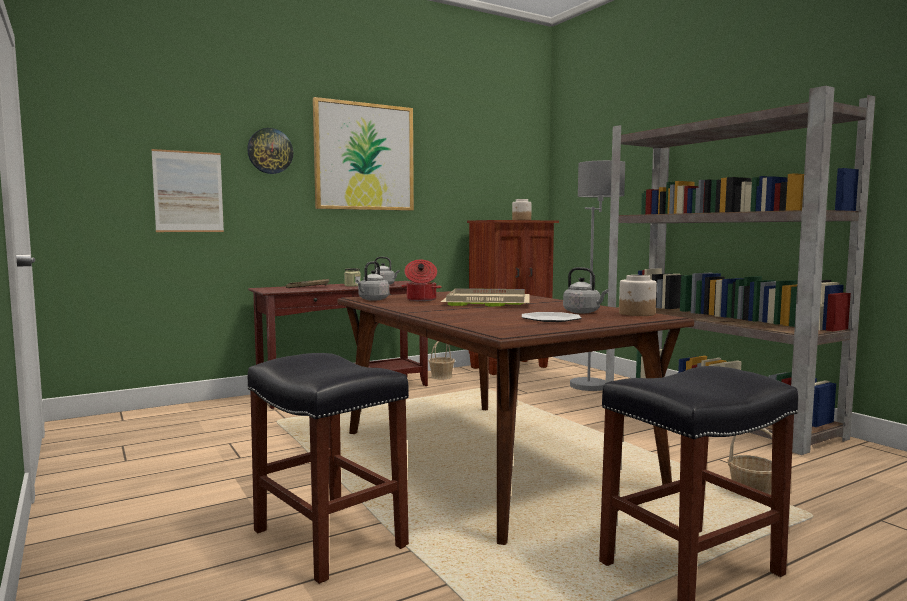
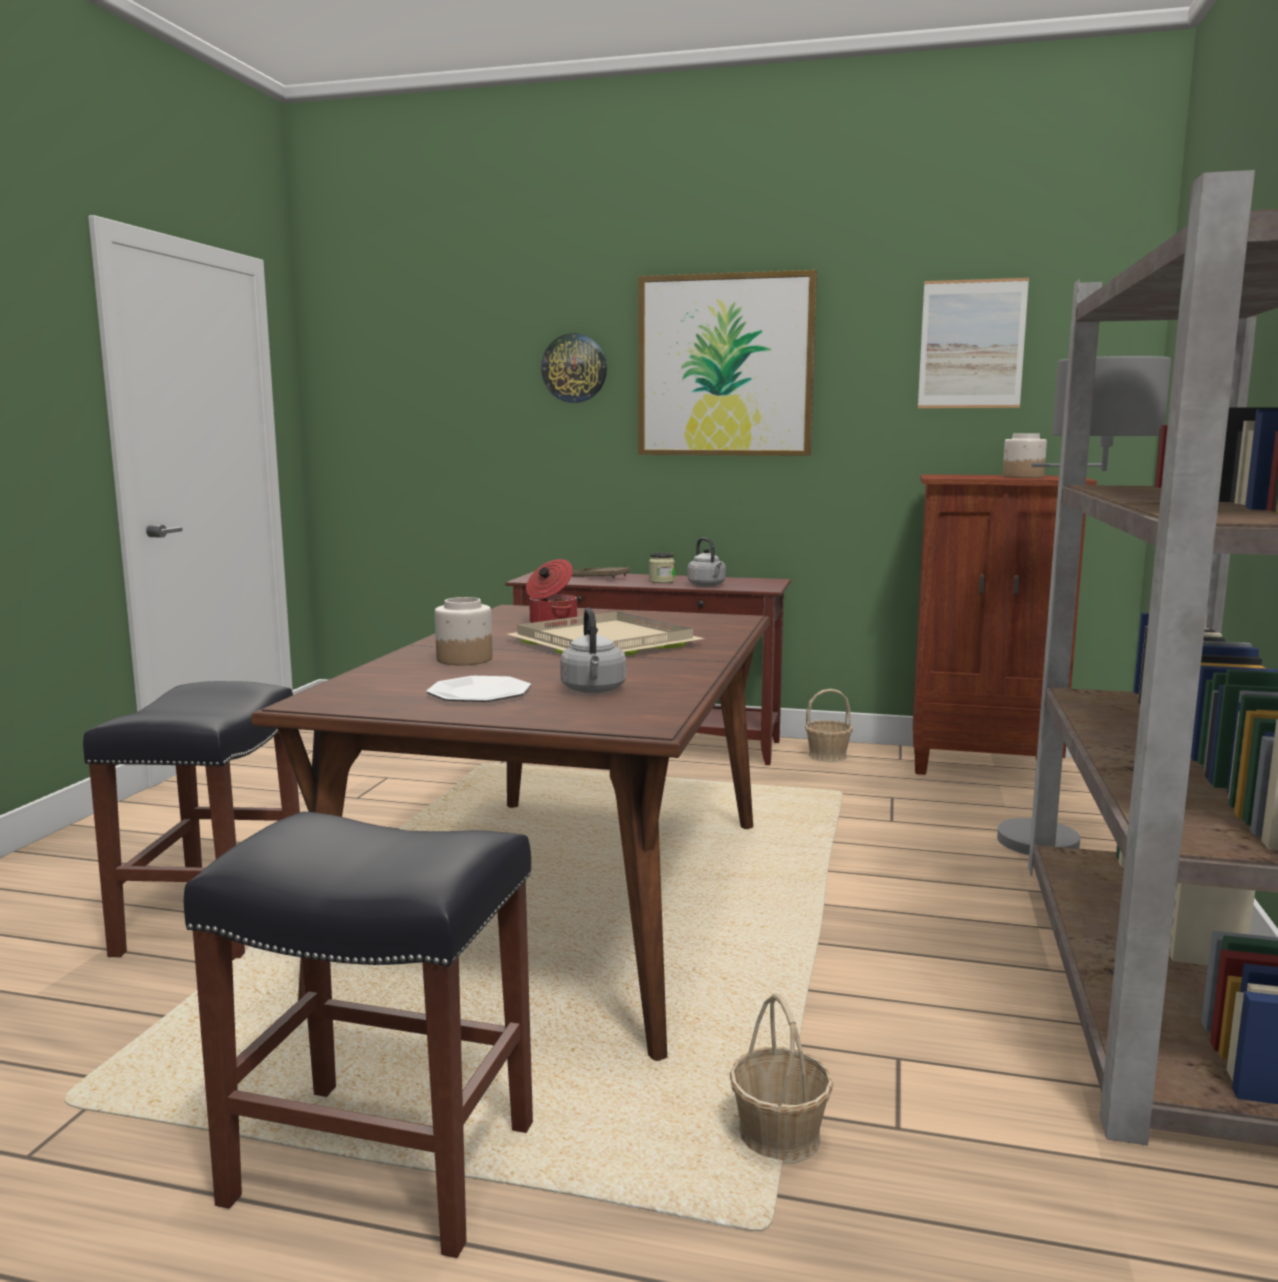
camera: 45 degrees right, 5 degrees up
(188, 191) = (467, 433): picture -> picture (972, 344)
(372, 299) = (505, 614): grey kettle -> none
(637, 314) = (644, 711): jar -> jar (464, 659)

